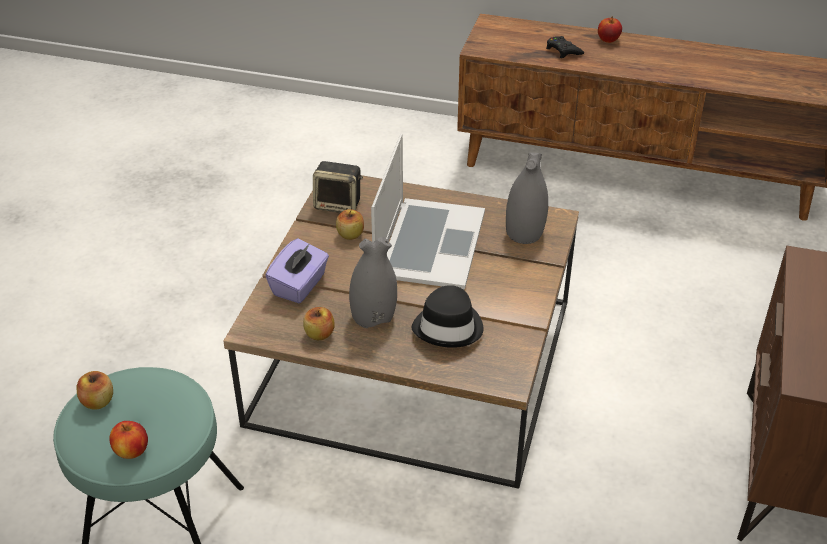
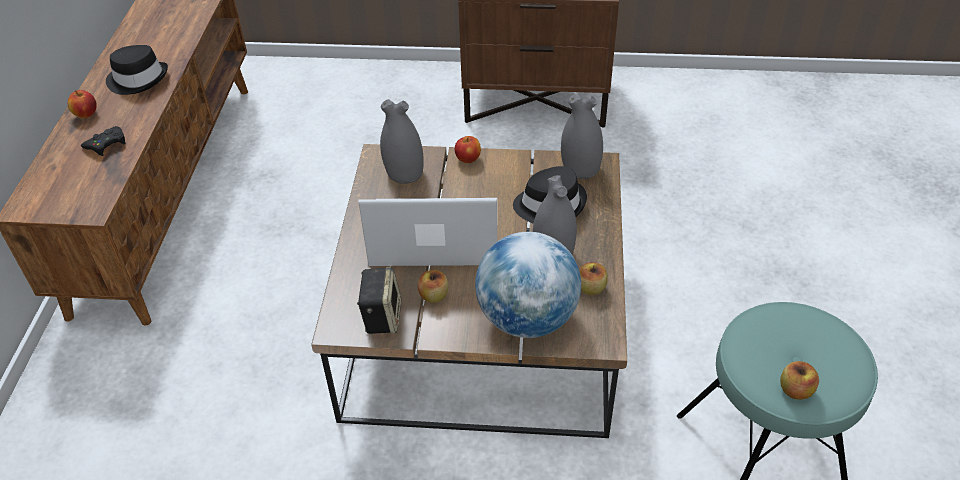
camera: 100 degrees left, 5 degrees up
(132, 451) = (835, 343): apple -> apple (468, 159)
(300, 286) = (527, 318): purple tissue box -> globe
(503, 362) = (580, 168): none -> grey vase
(659, 61) = (138, 79): none -> black hat

